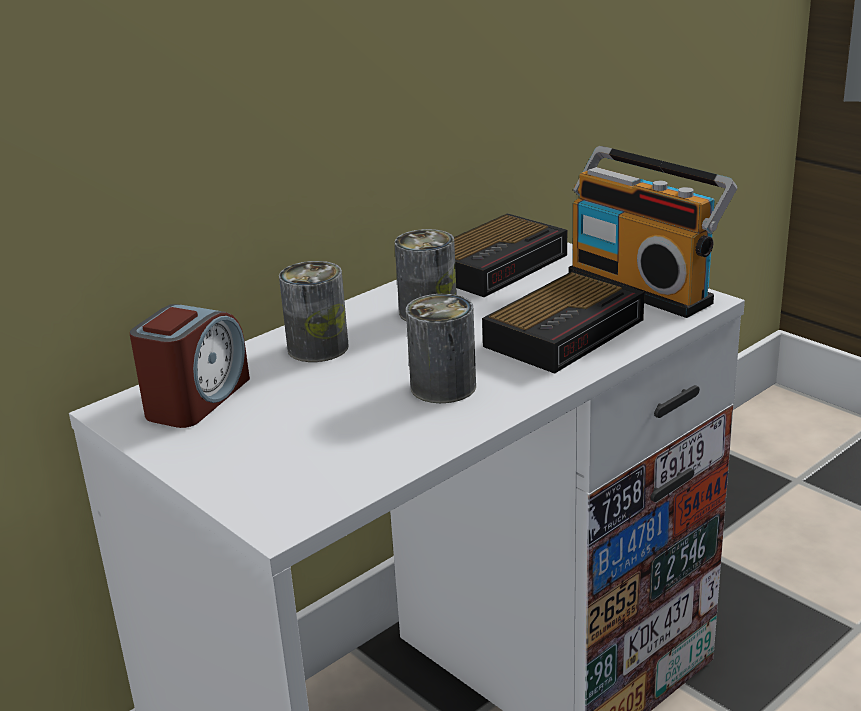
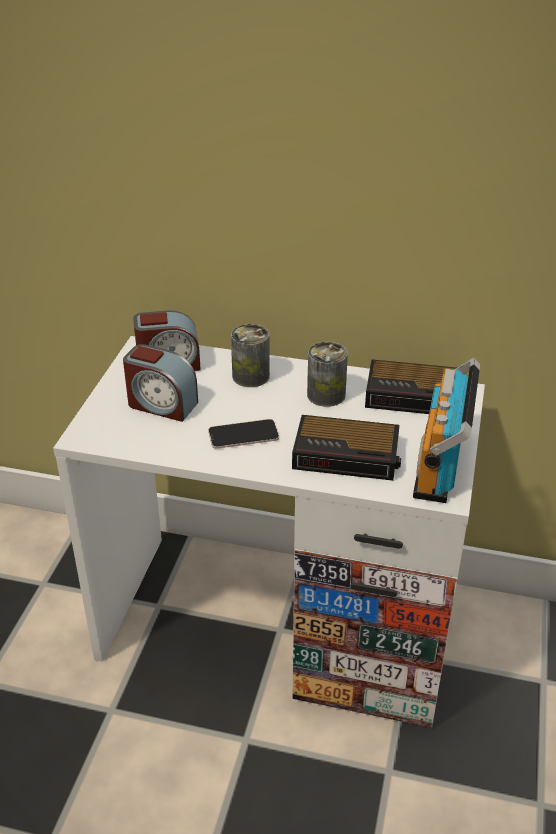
camera: 55 degrees right, 10 degrees up
(290, 430) = (161, 405): none -> alarm clock
(443, 387) = (243, 435): can -> phone

